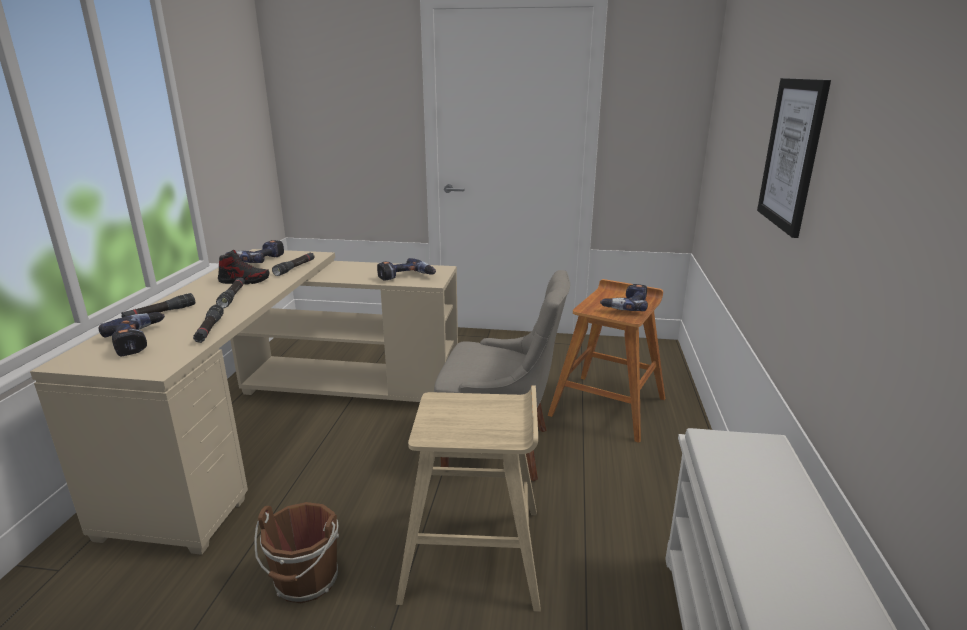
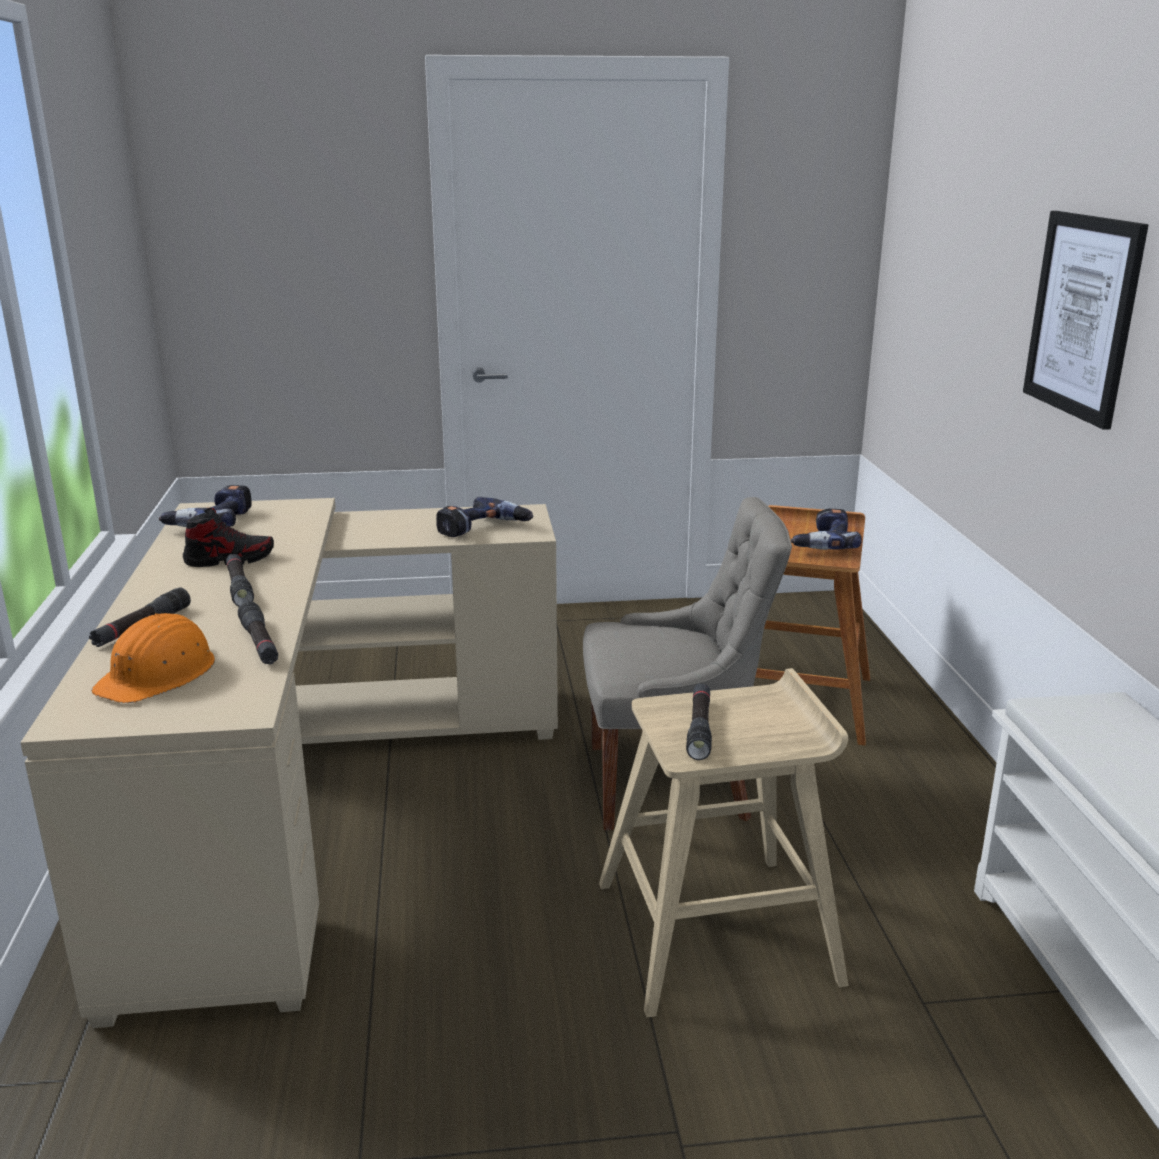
camera: 15 degrees left, 0 degrees up
(139, 341) = (159, 674): power drill -> orange hard hat
(295, 268) = (295, 530): black flashlight -> black flashlight (699, 729)
(306, 582) = (494, 1015): brown bucket -> none

